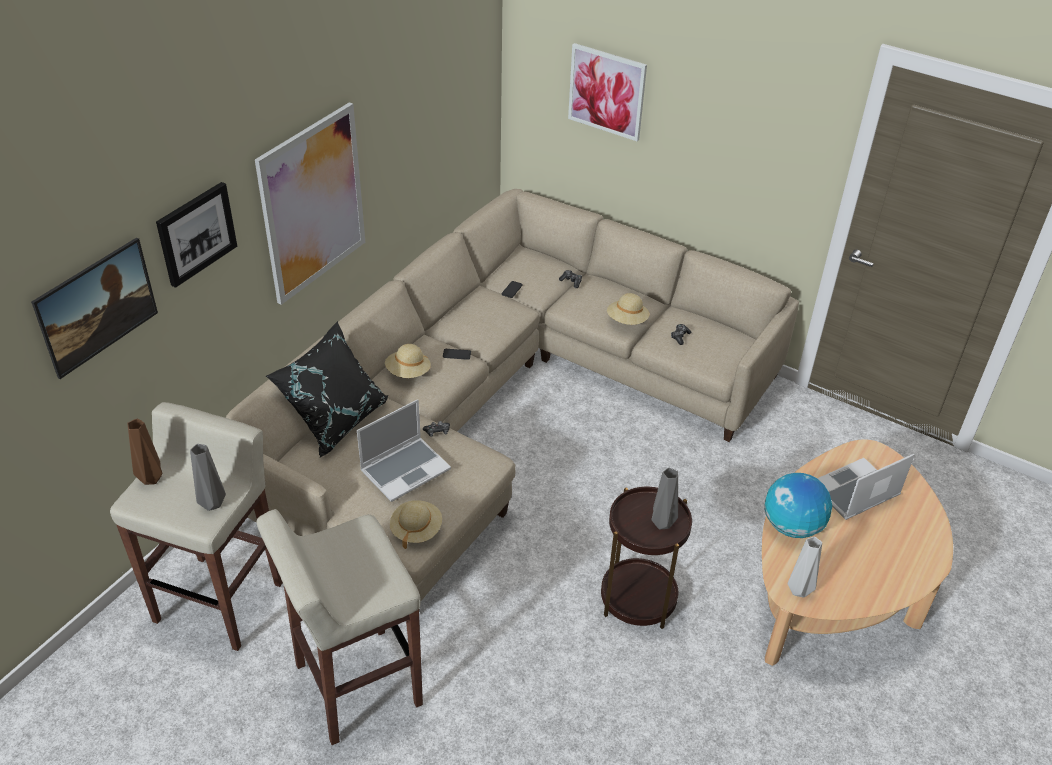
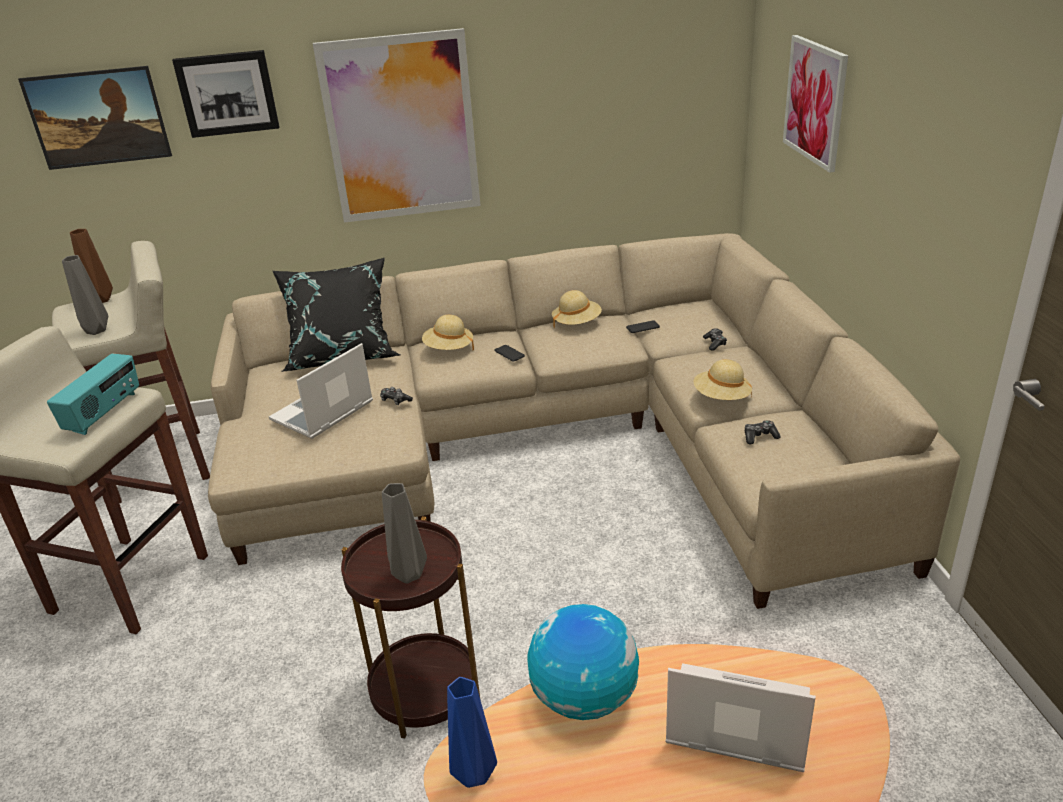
camera: 50 degrees right, 10 degrees down
(371, 550) = (104, 413): none -> radio
(405, 469) = (322, 412): laptop -> laptop turned 120 degrees clockwise
(416, 530) = (258, 462): beige hat -> beige hat (576, 323)
(800, 590) = (476, 775): grey vase -> blue vase

